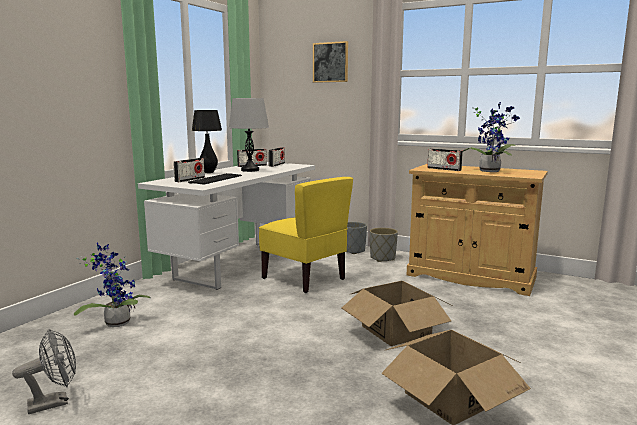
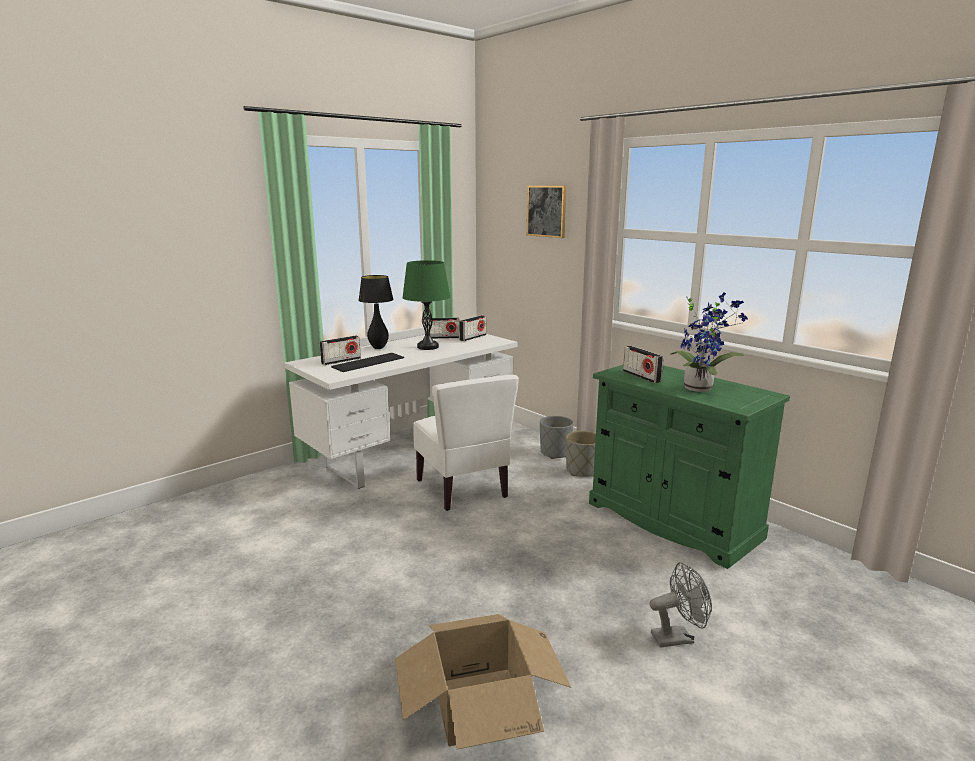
camera: 20 degrees right, 5 degrees up
(55, 402) = (113, 605): grey fan -> grey fan (678, 637)
(116, 322) = (233, 515): potted plant -> none
(250, 170) = (428, 347): grey table lamp -> green table lamp
(304, 278) = (463, 488): yellow chair -> white chair
(396, 330) = (503, 588): cardboard box -> none
(470, 276) = (672, 520): beige cabinet -> green cabinet

